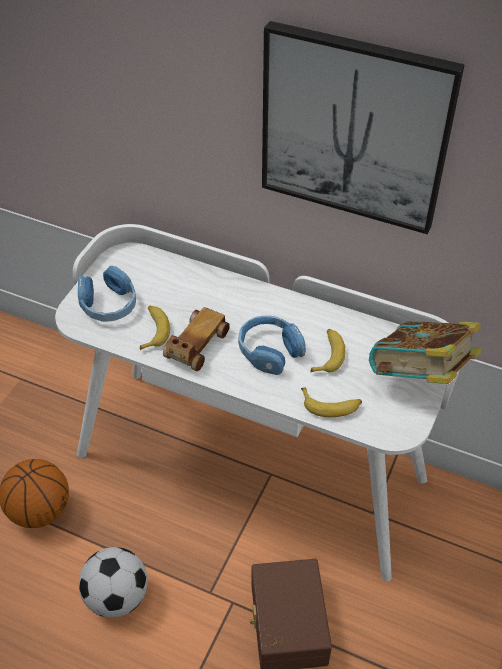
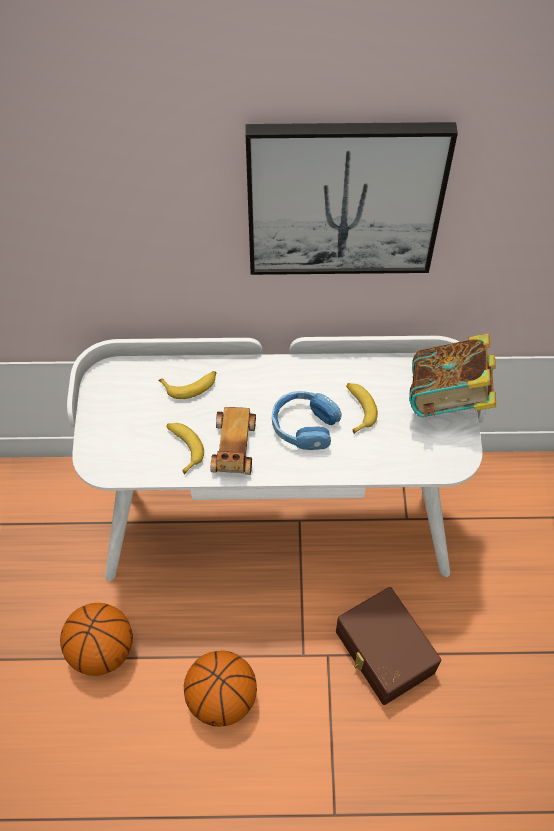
camera: 25 degrees left, 10 degrees up
(108, 304) = (122, 437): blue headphones -> none
(117, 597) = (222, 698): football -> basketball
(331, 405) = (387, 459): banana -> banana (190, 385)

